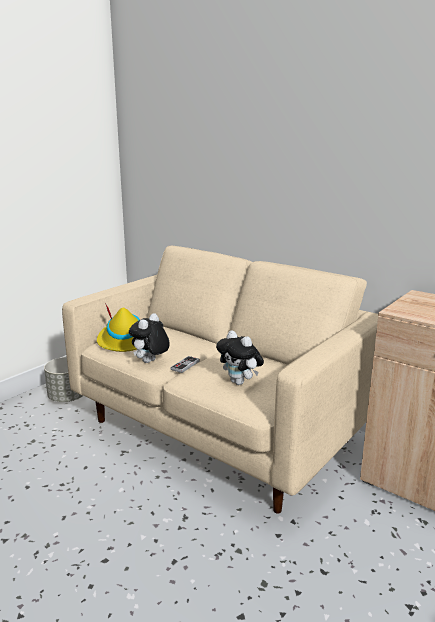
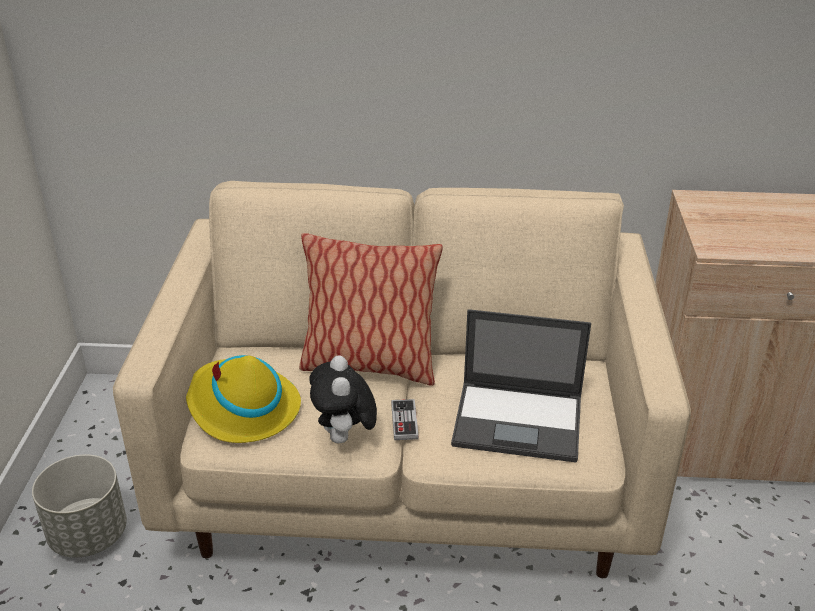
camera: 35 degrees left, 15 degrees up
(198, 344) = (369, 365): none -> pillow
(240, 382) = (519, 421): plush toy -> laptop

